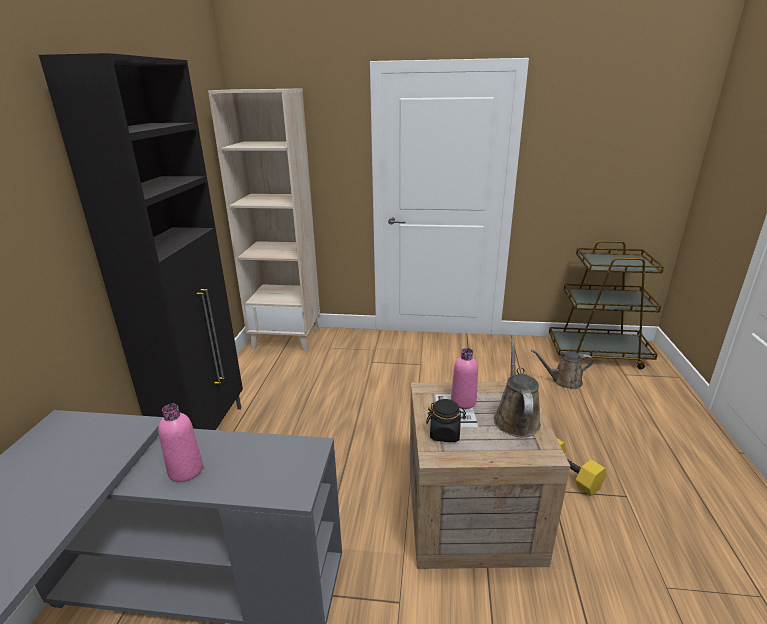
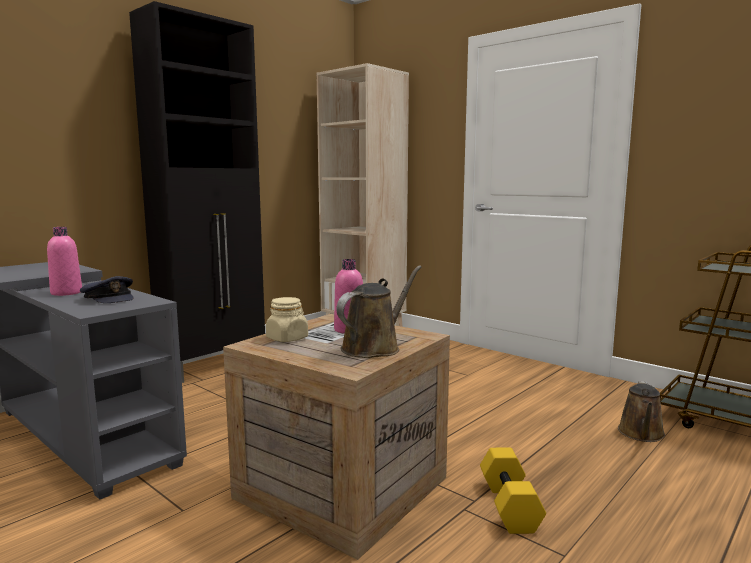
camera: 35 degrees right, 15 degrees down
(259, 461) = (109, 298): none -> grey cap
(445, 433) = (287, 338): black jar -> beige jar
(564, 381) = (641, 434): brown watering can -> brown watering can turned 105 degrees counterclockwise

